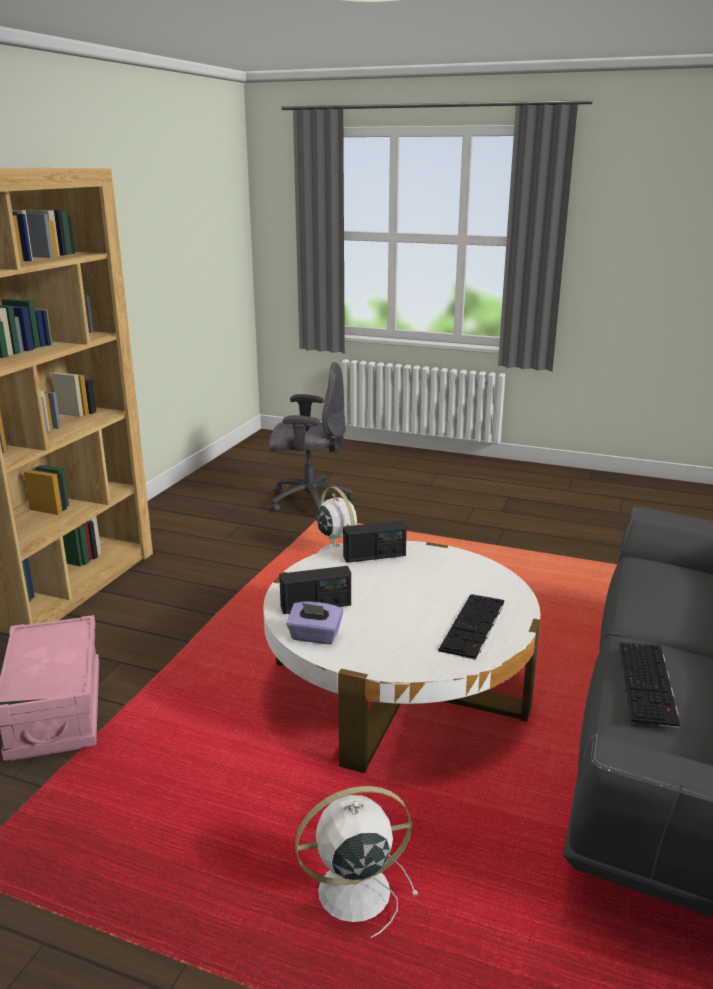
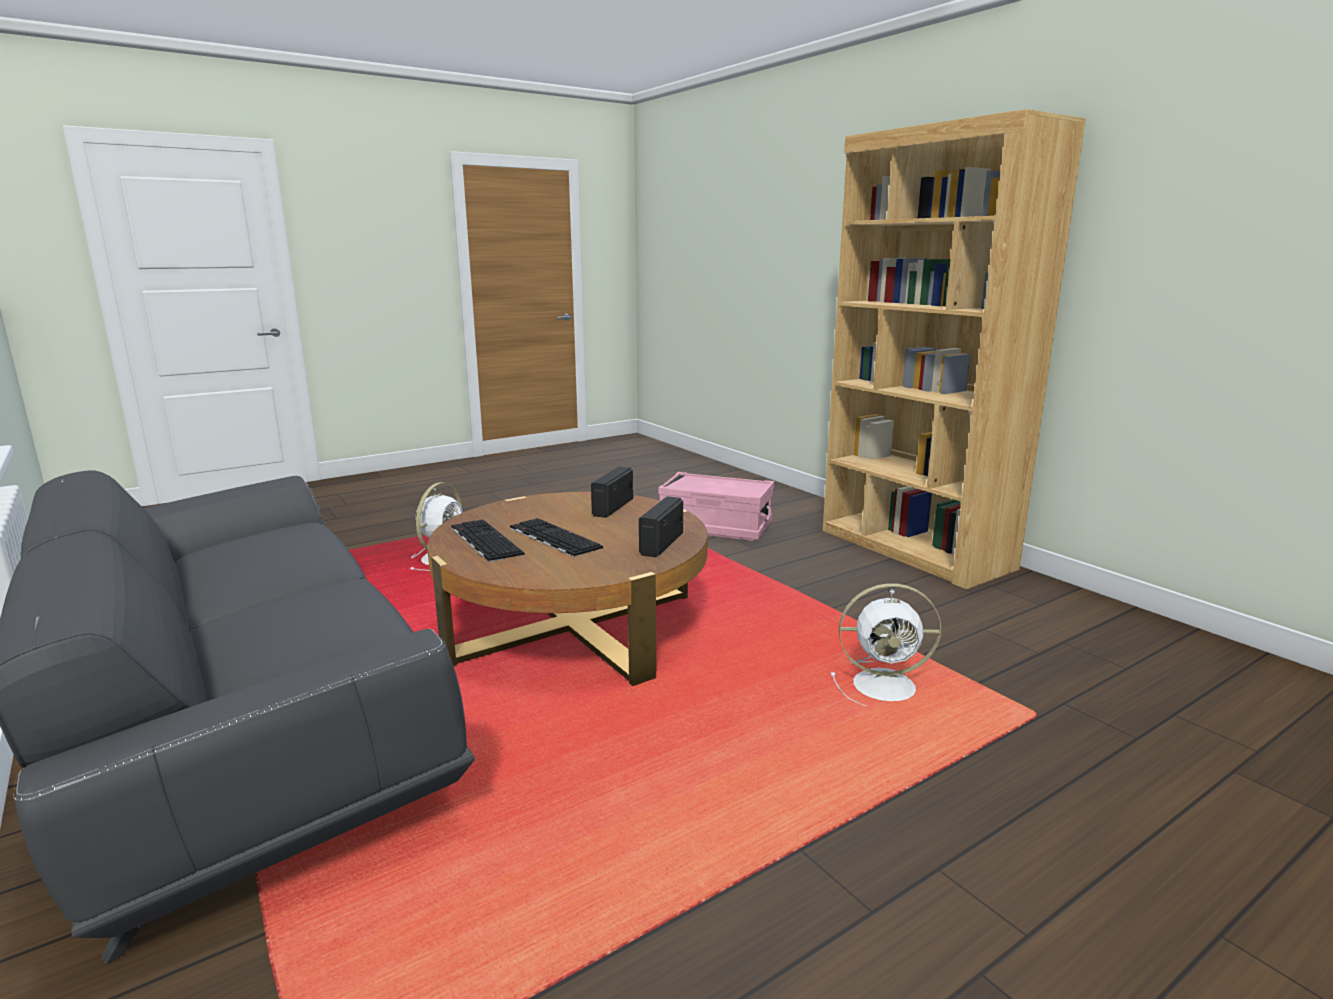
camera: 125 degrees right, 5 degrees down
(308, 501) = (1131, 730): grey office chair -> none
(315, 636) = (573, 499): purple tissue box -> none
(398, 686) = (573, 626): white coffee table -> brown coffee table
(648, 684) = (294, 538): keyboard -> keyboard (552, 538)

